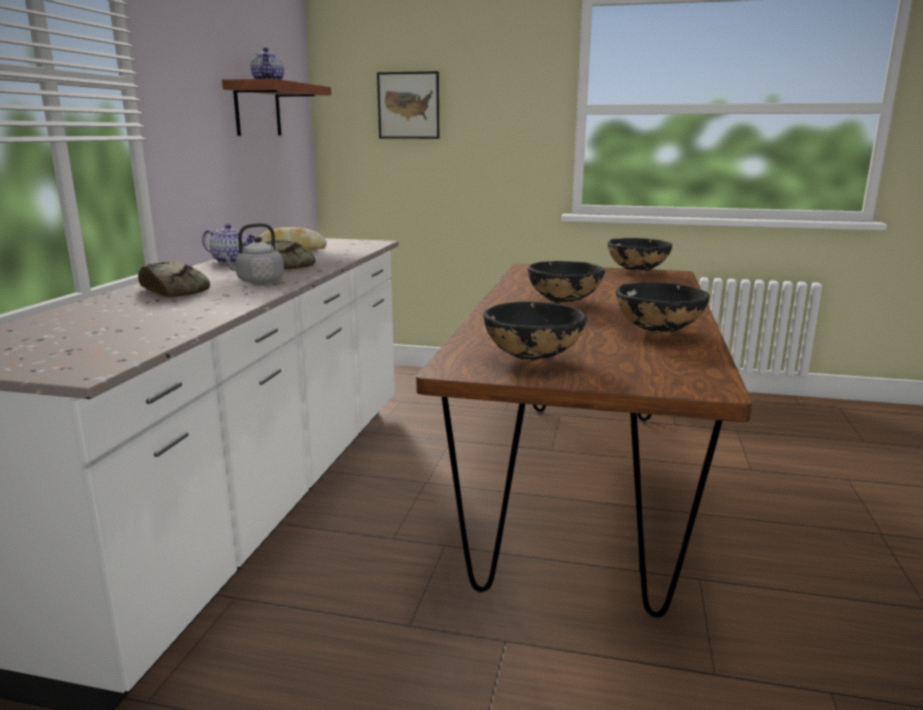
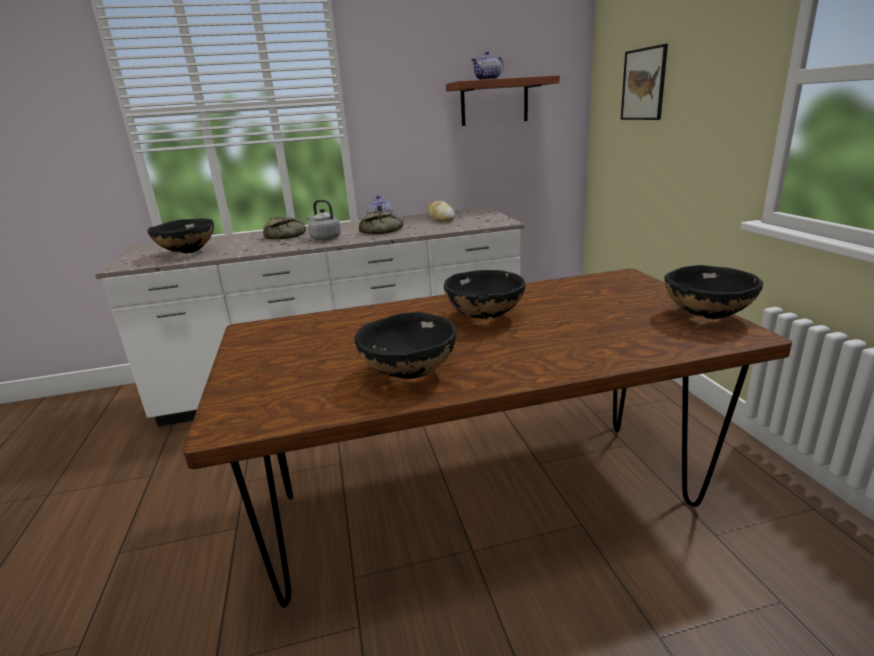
camera: 65 degrees right, 5 degrees up
(533, 360) = (281, 345): black bowl -> black bowl (187, 253)

